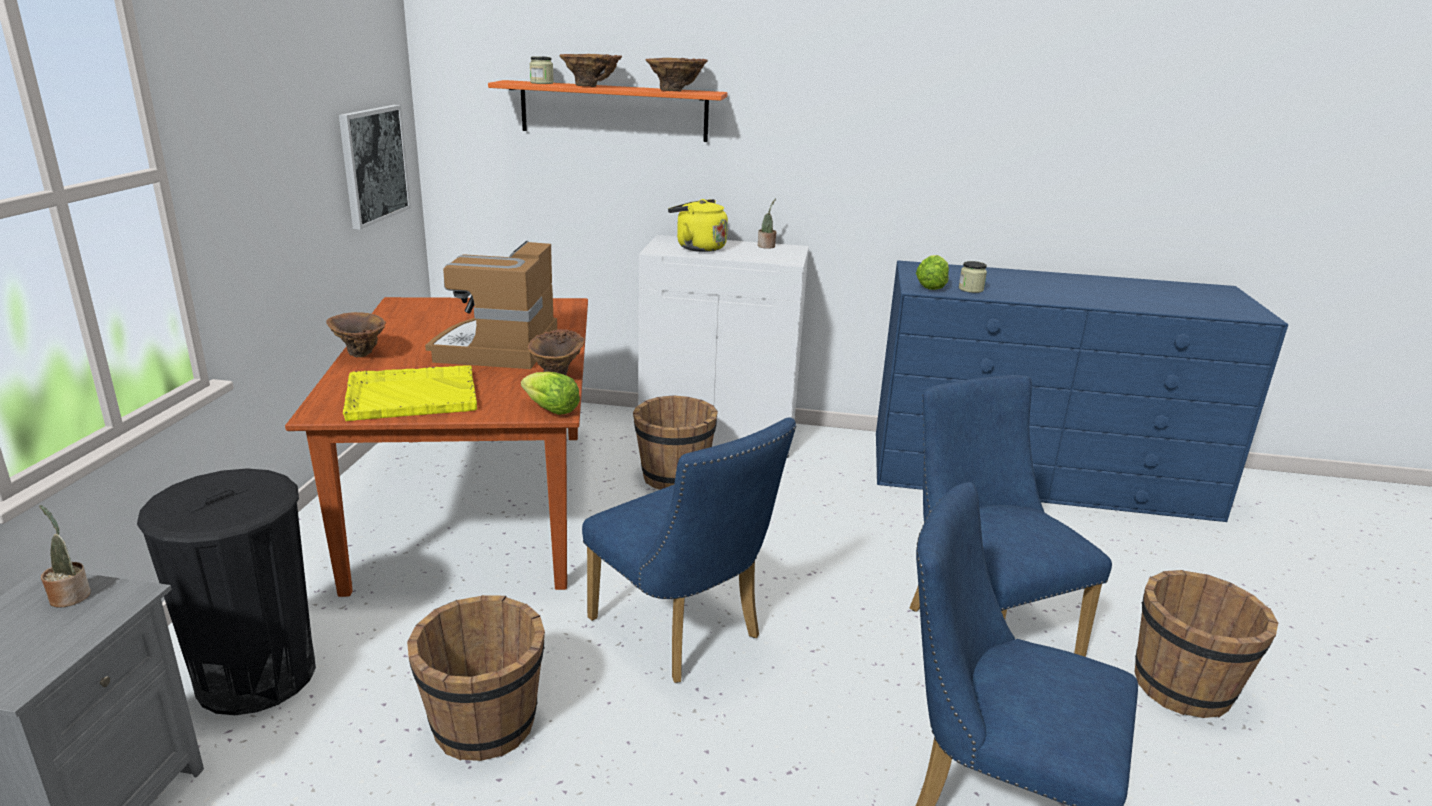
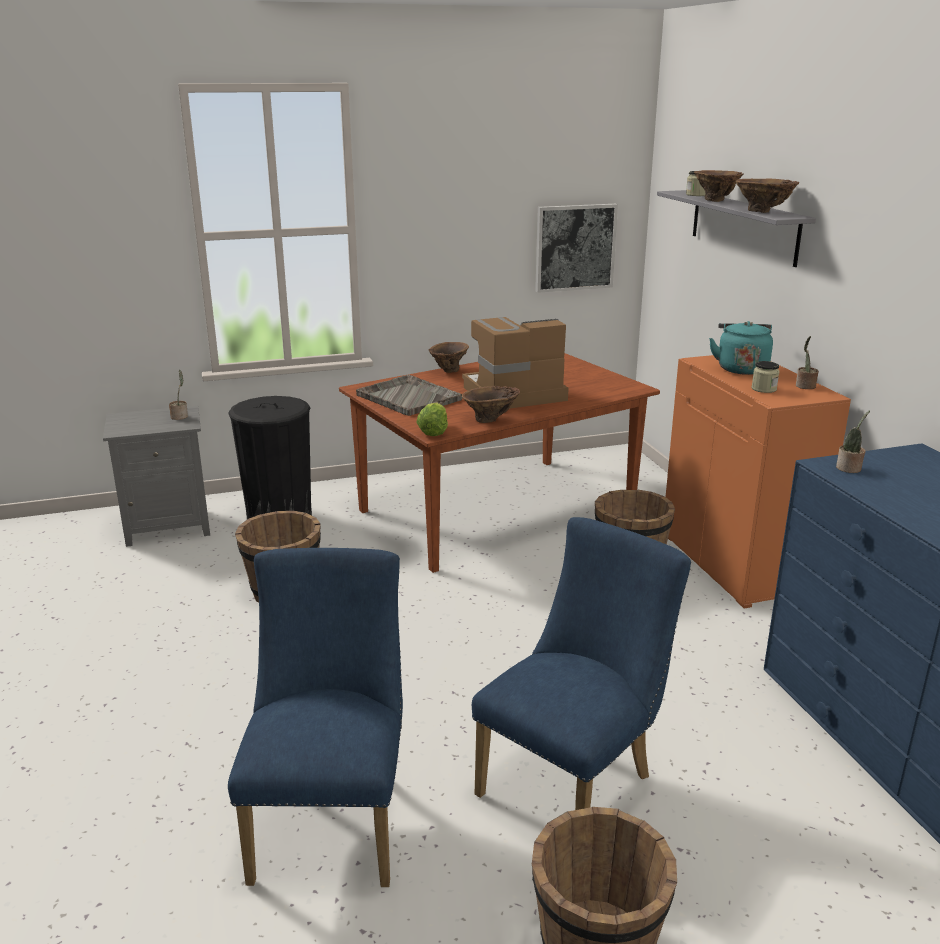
camera: 65 degrees right, 0 degrees up
(410, 395) = (408, 397): yellow tray -> grey tray
(613, 111) = (743, 226): orange shelf -> grey shelf
(683, 634) = (423, 630): blue chair -> none
(697, 247) = (741, 368): yellow kettle -> turquoise kettle
(719, 433) = (736, 563): white cabinet -> orange cabinet
(931, 286) = (849, 469): lettuce -> potted plant
(971, 289) = (883, 487): jar -> jar (764, 389)

